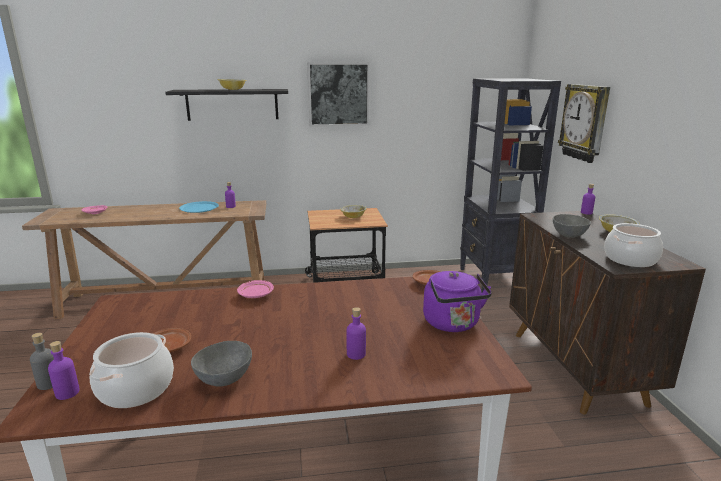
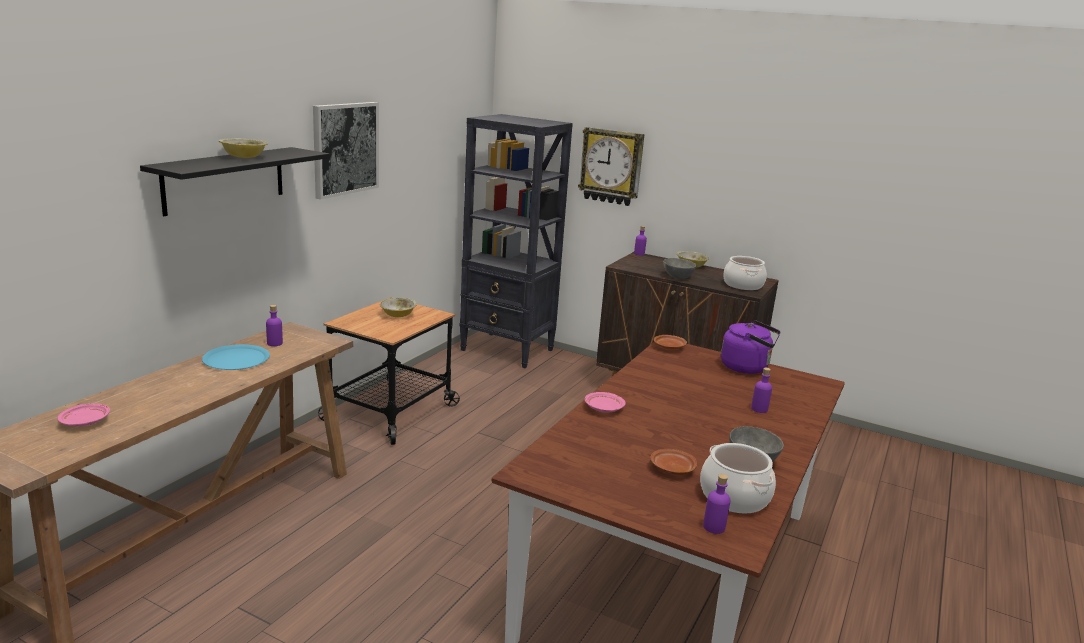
camera: 55 degrees left, 0 degrees up
(49, 383) = (687, 533): grey bottle -> none

